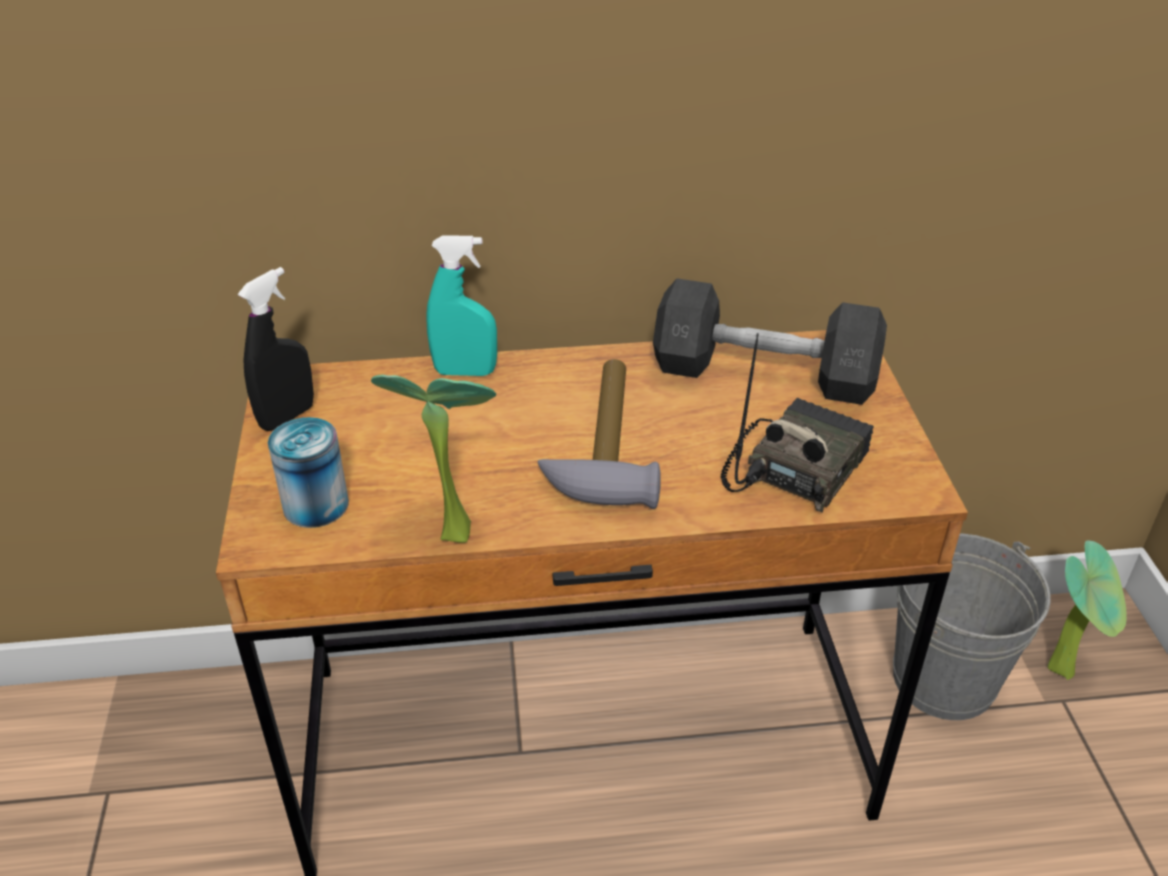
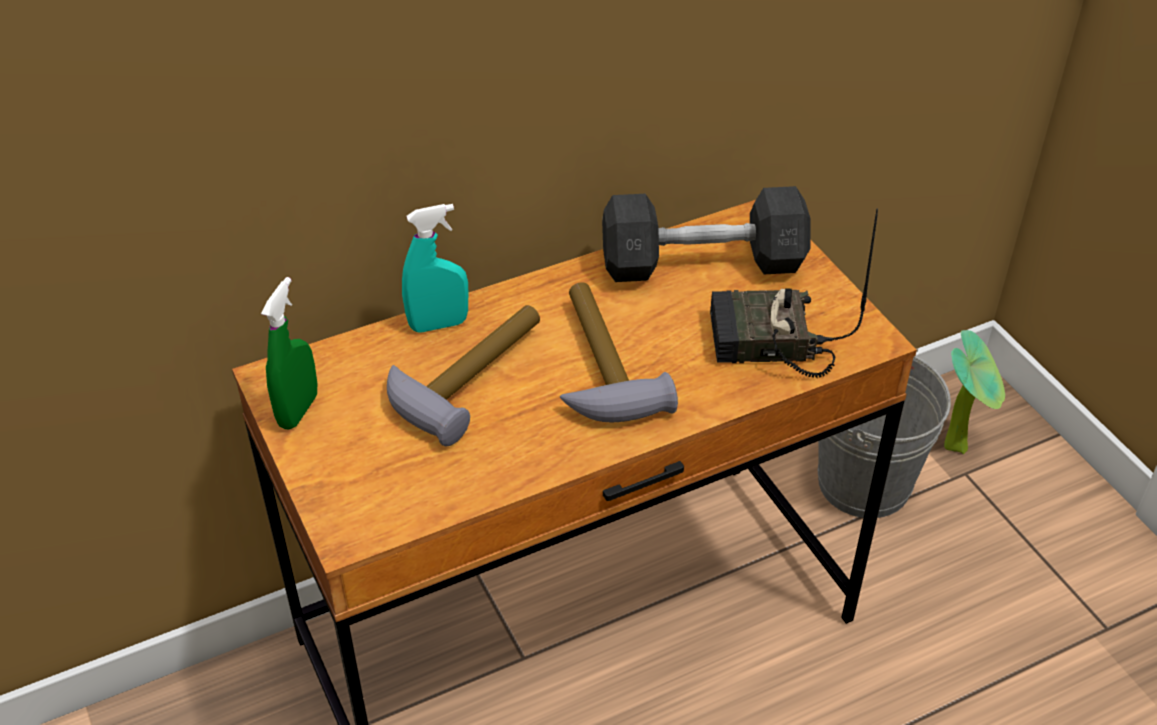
camera: 20 degrees left, 5 degrees up
(287, 417) = (298, 410): black spray bottle -> green spray bottle
(315, 505) = (378, 487): can -> none
(451, 528) = (510, 476): potted plant -> none
(465, 424) = (468, 376): none -> hammer
(794, 467) = (767, 345): radio -> radio turned 105 degrees counterclockwise

